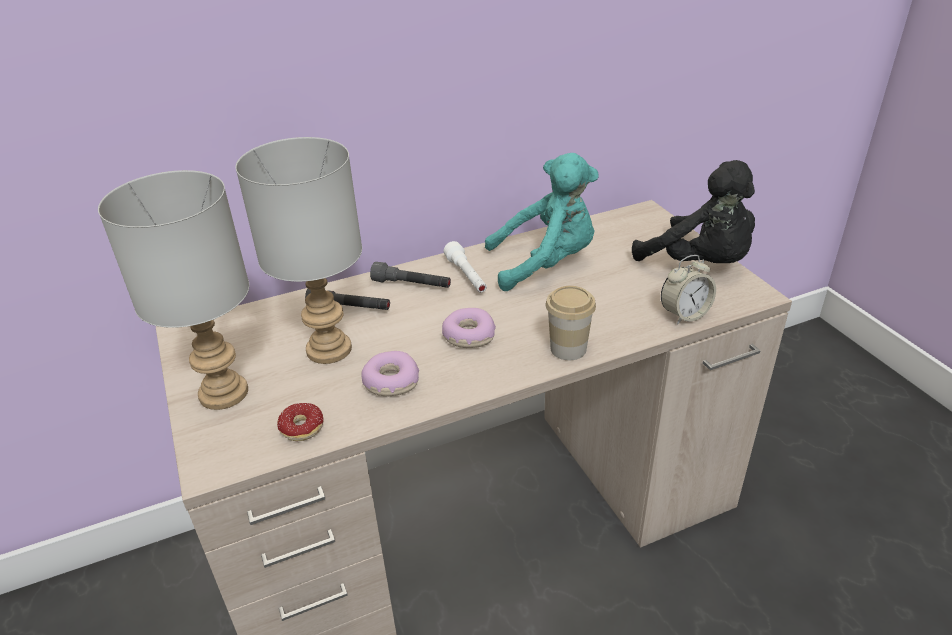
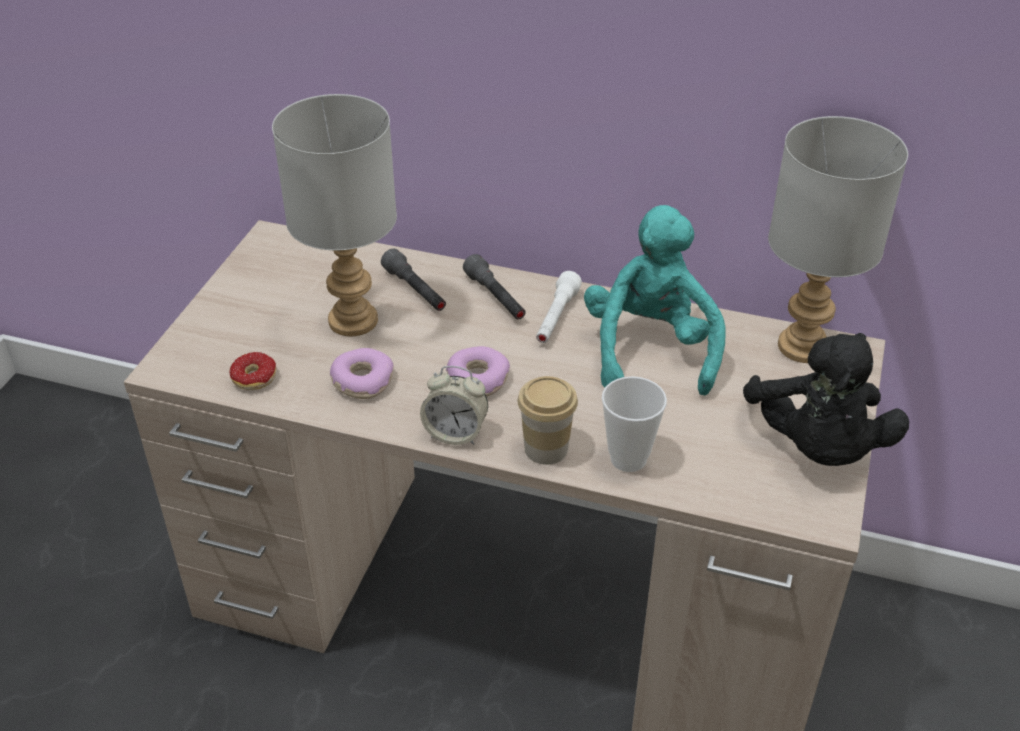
camera: 40 degrees right, 5 degrees up
(224, 394) = (237, 313): grey table lamp -> grey table lamp (803, 348)
(546, 264) = (650, 349): turquoise plush toy -> turquoise plush toy turned 120 degrees counterclockwise
(620, 326) = (628, 459): none -> cup
(684, 314) = (710, 489): alarm clock -> alarm clock (455, 433)

